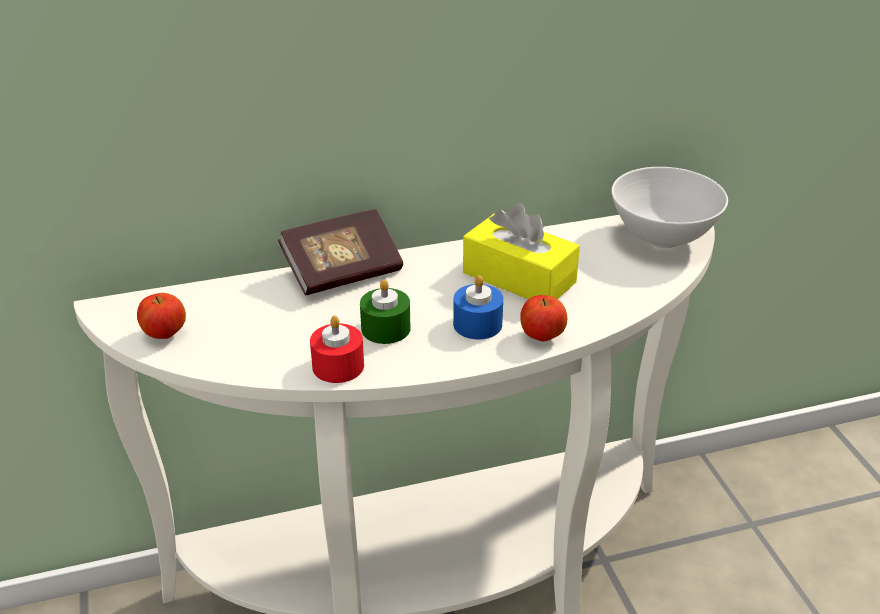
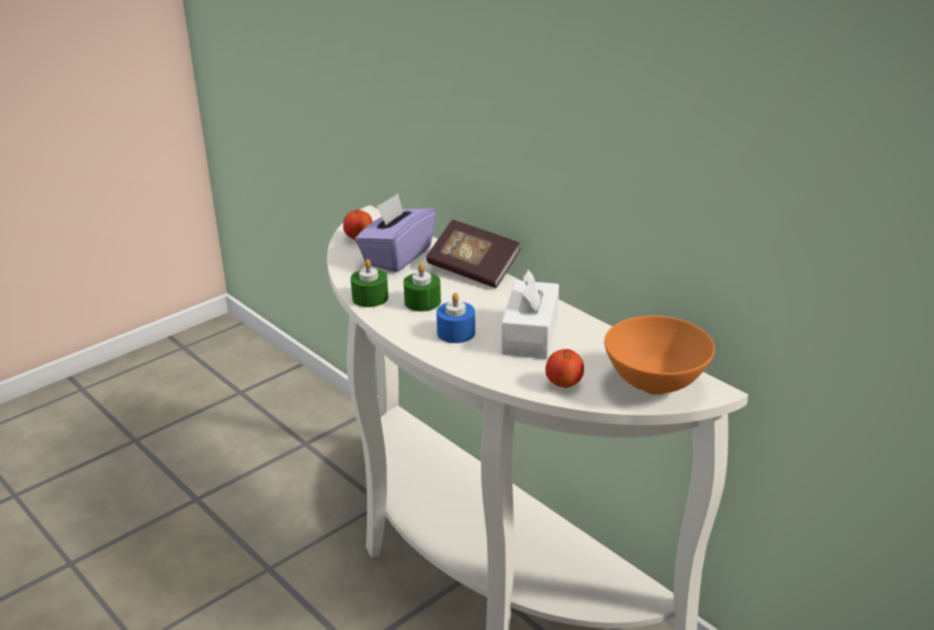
camera: 65 degrees right, 5 degrees down
(249, 317) = (397, 256): none -> purple tissue box
(338, 366) = (370, 298): red candle -> green candle
(519, 277) = (530, 334): yellow tissue box -> white tissue box
(542, 337) = (462, 361): apple -> apple (564, 384)
(661, 239) = (654, 384): white bowl -> orange bowl

